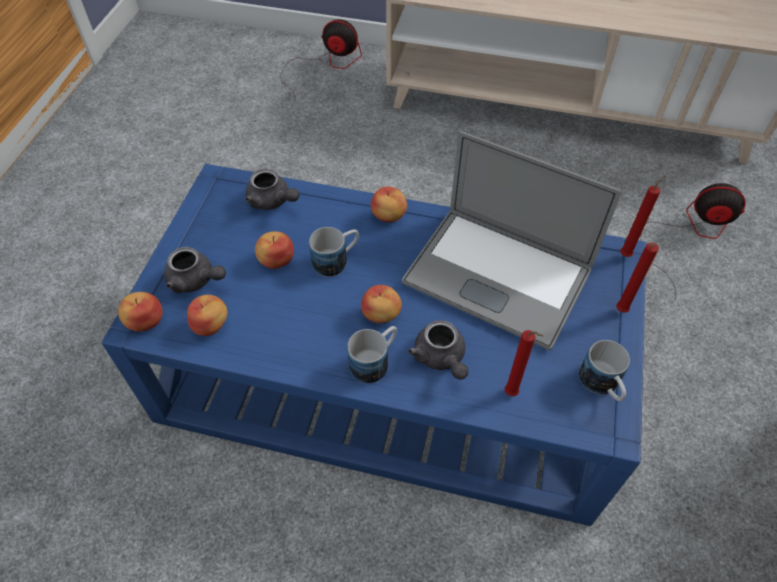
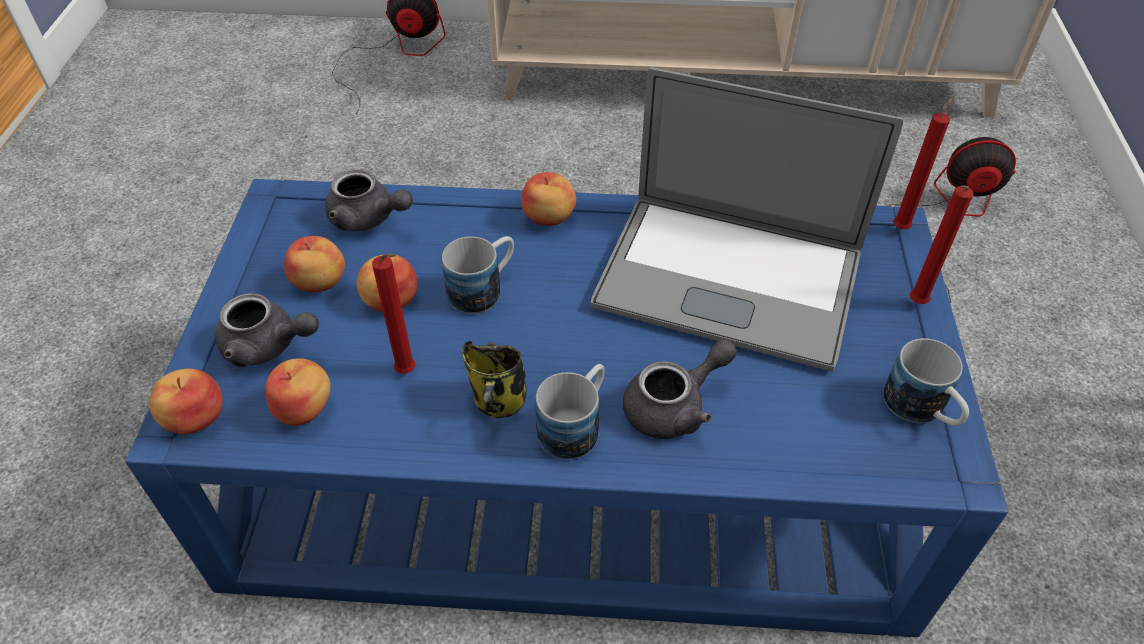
camera: 10 degrees left, 5 degrees down
(330, 338) = (499, 402): none -> mug
(381, 315) = (569, 357): apple -> apple (320, 283)
(441, 358) = (674, 407): grey teapot -> grey teapot turned 90 degrees counterclockwise
(513, 394) = (795, 442): red candle -> red candle (408, 372)

